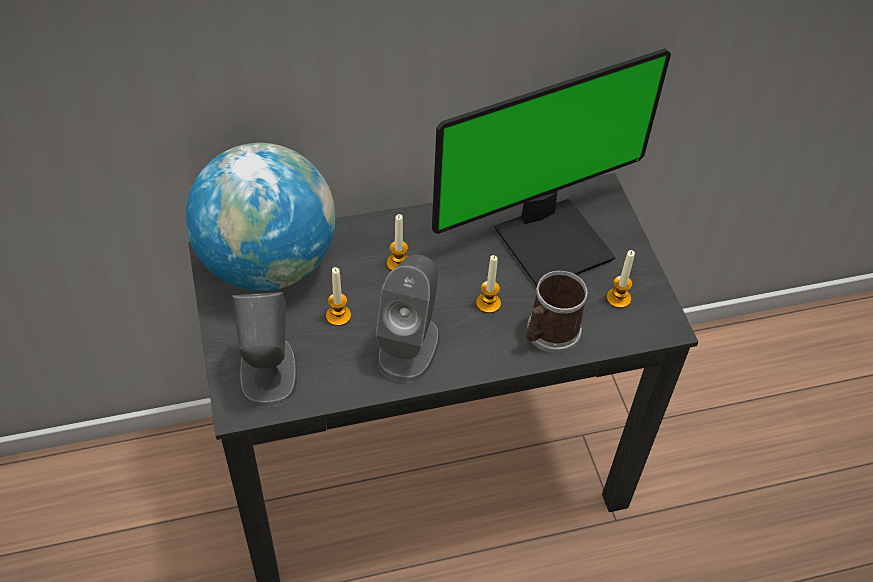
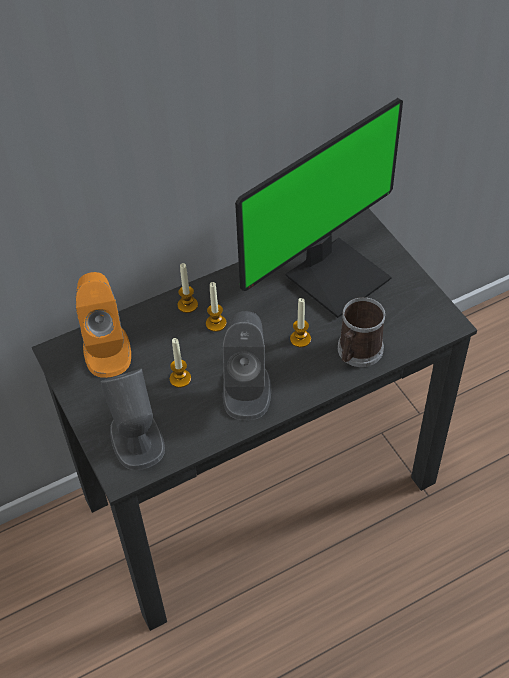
camera: 10 degrees left, 0 degrees up
(268, 264) = (107, 349): globe -> orange speaker
(618, 298) = (403, 310): candle -> candle (187, 305)

